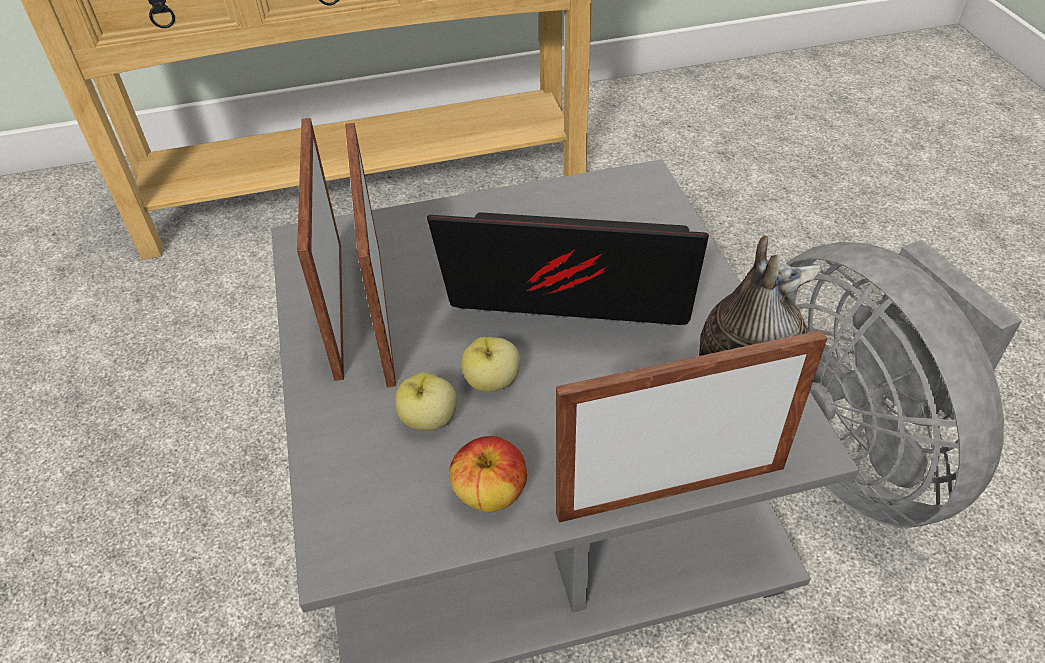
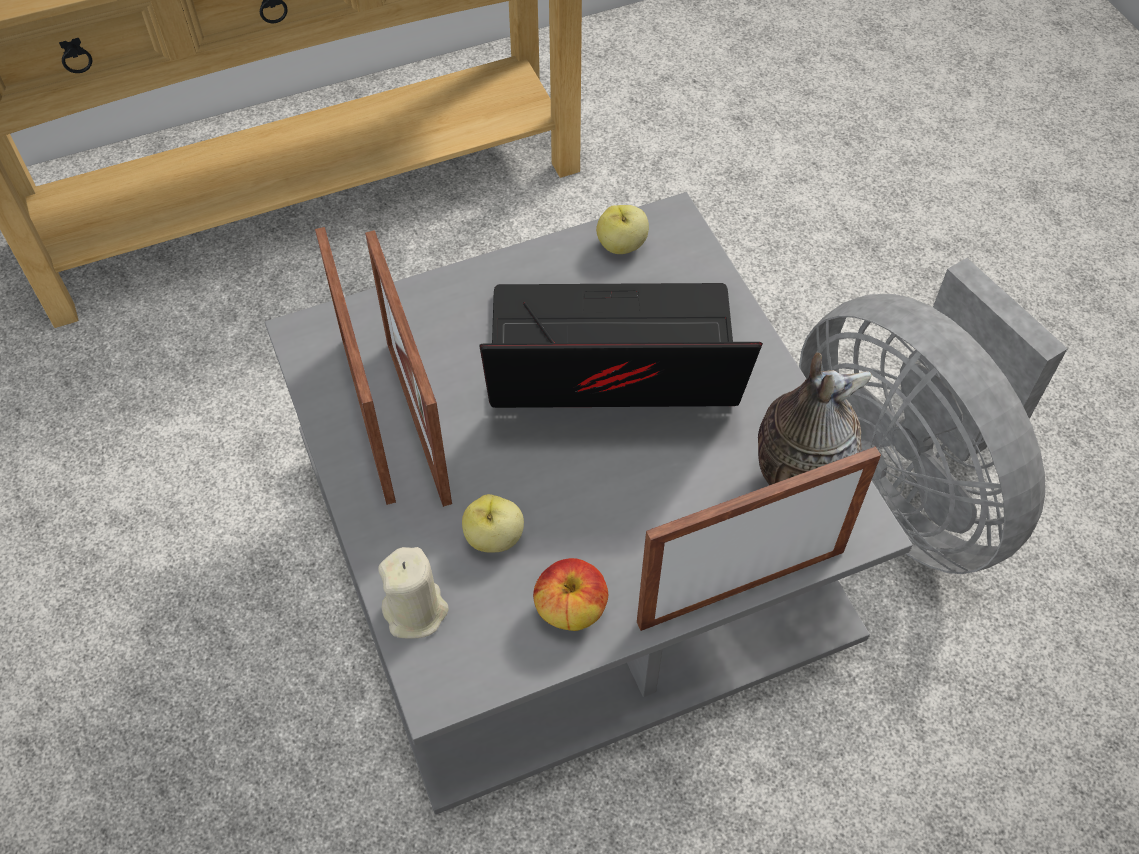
camera: 10 degrees left, 10 degrees up
(336, 478) = (416, 611): none -> beige candle
(491, 382) = (549, 489): apple -> apple (621, 246)

